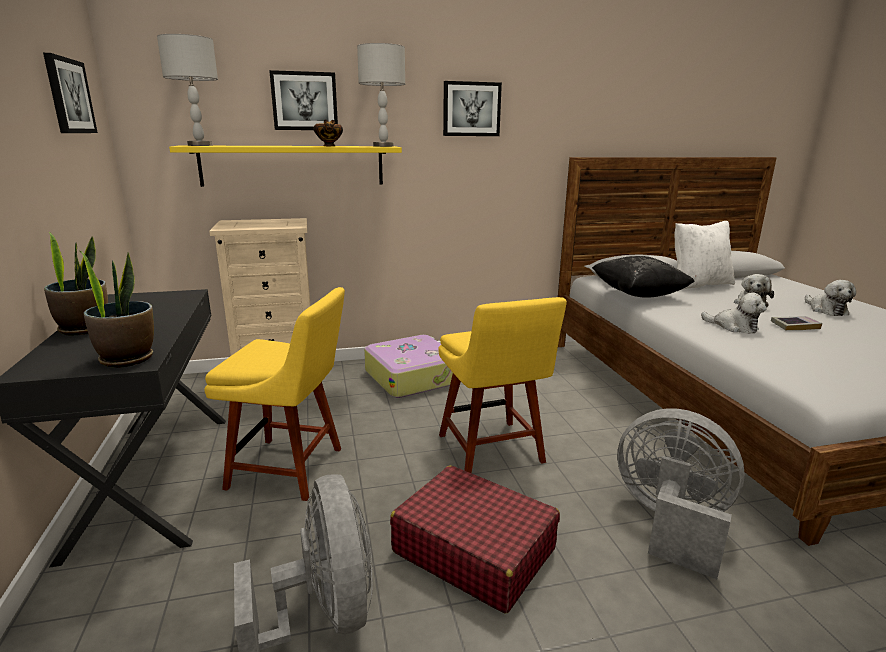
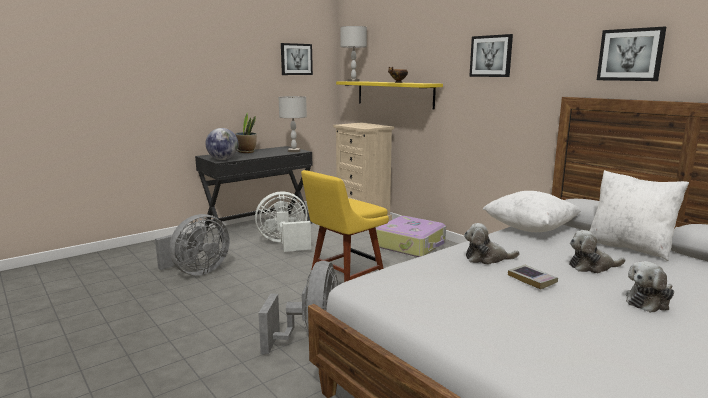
camera: 65 degrees right, 5 degrees down
(127, 359) = (223, 159): potted plant -> globe
(291, 468) = (285, 244): yellow chair -> white fan
(304, 101) = (401, 55): picture -> picture (630, 55)
(383, 146) = (426, 83): grey table lamp -> grey table lamp (294, 151)
(473, 550) = (251, 290): red suitcase -> none
(638, 295) = (530, 228): black pillow -> white pillow
(734, 327) = (487, 258): plush toy -> plush toy turned 75 degrees clockwise

